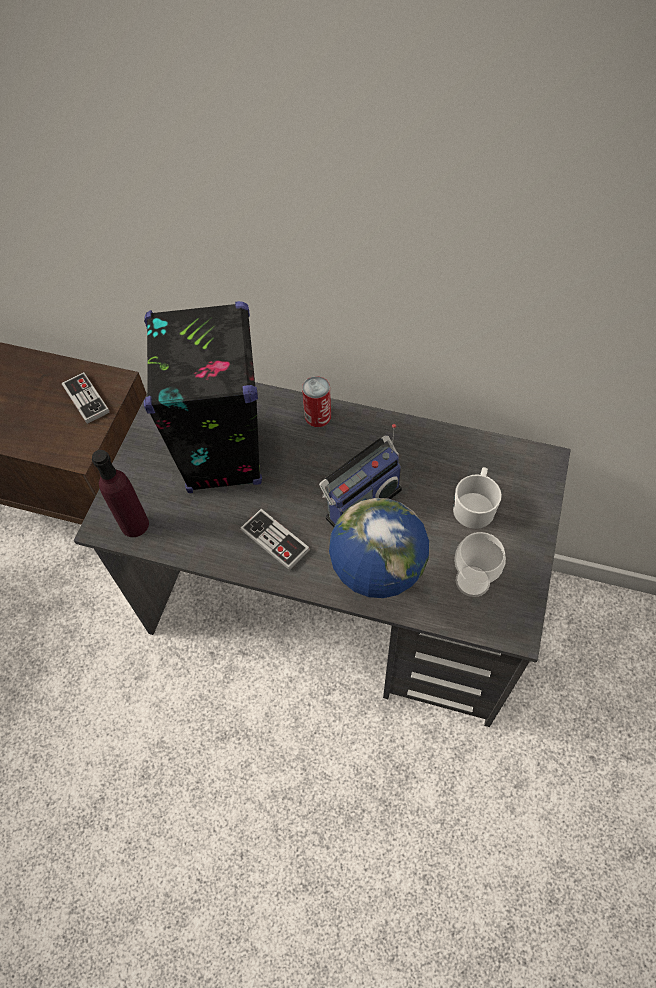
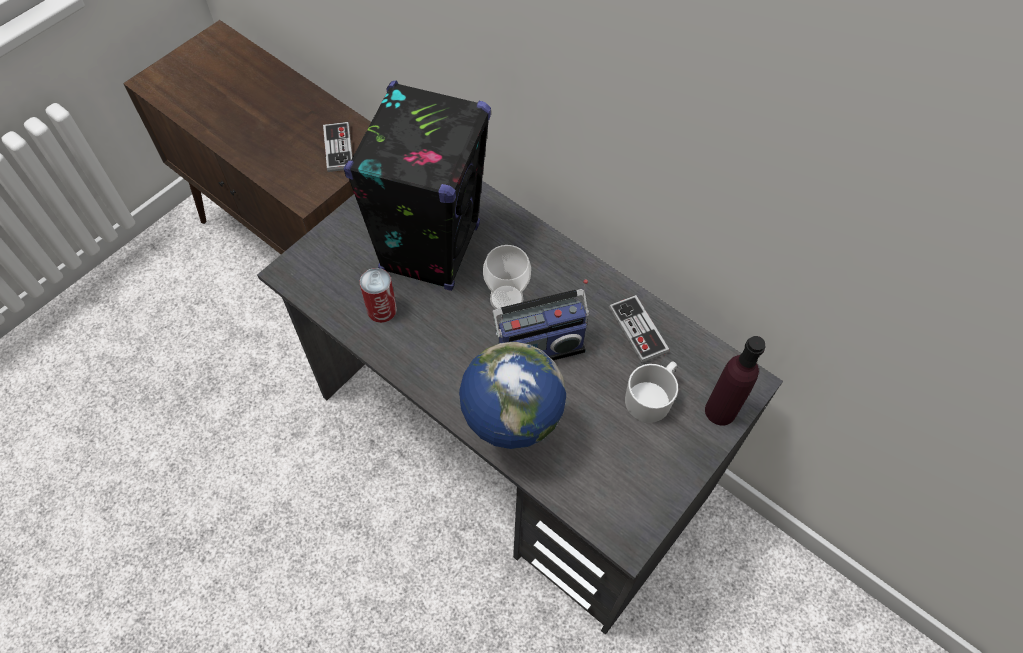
camera: 20 degrees right, 0 degrees up
(135, 524) = (317, 282): purple bottle -> purple bottle (720, 411)
(275, 540) = (437, 350): game controller -> game controller (638, 330)
(318, 416) = (540, 247): can -> can (381, 309)
(472, 581) = (609, 471): cup -> cup (506, 299)

